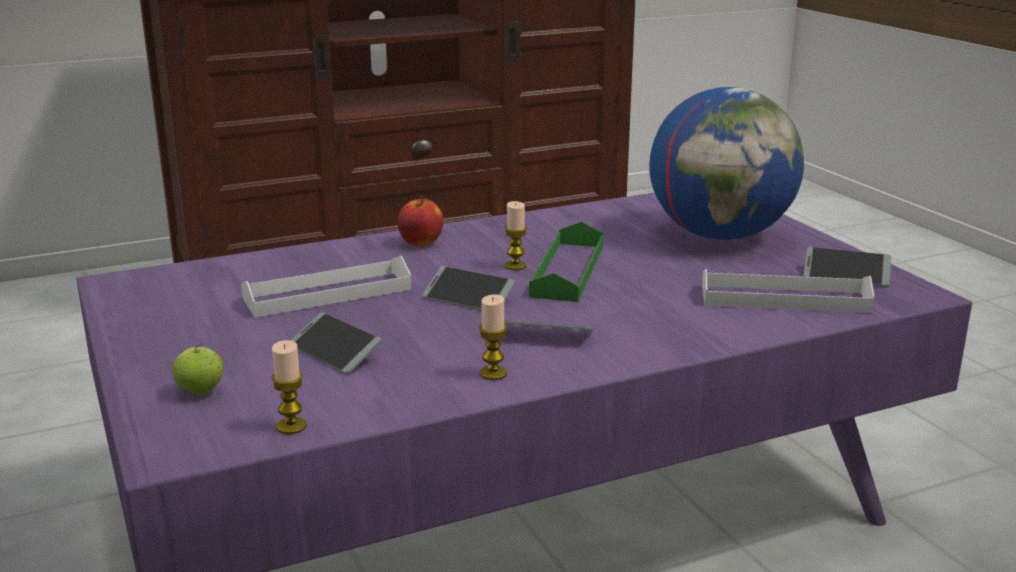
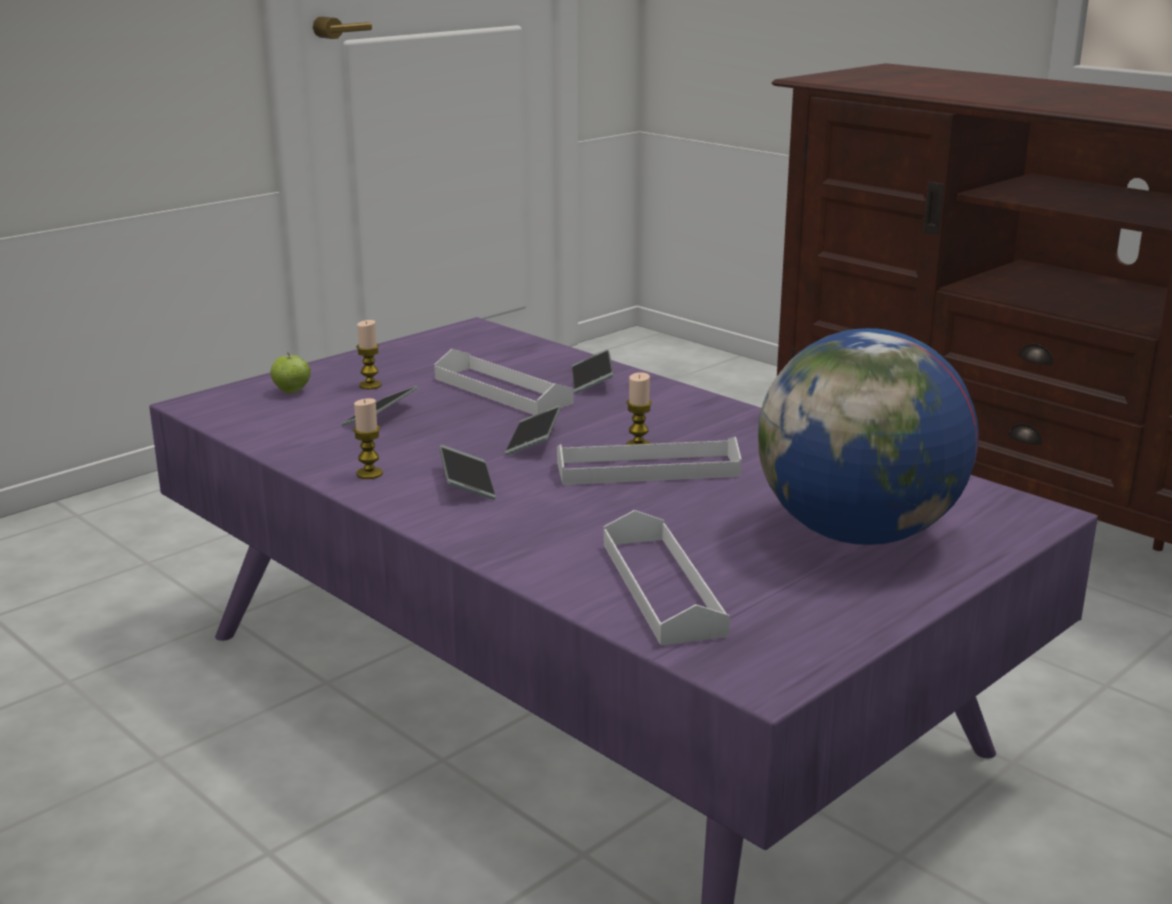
camera: 70 degrees right, 0 degrees up
(291, 426) = (246, 426): candle -> candle (370, 385)
(421, 243) = (663, 400): apple -> none
(567, 270) = (647, 469): green tray -> white tray
(846, 275) = (785, 623): phone -> phone (592, 380)

